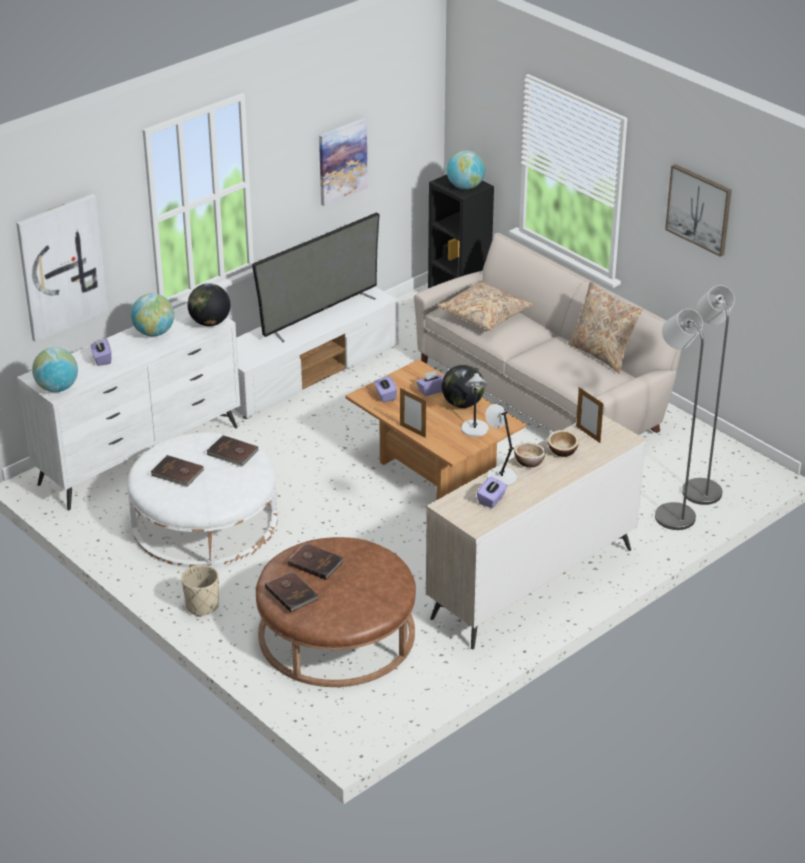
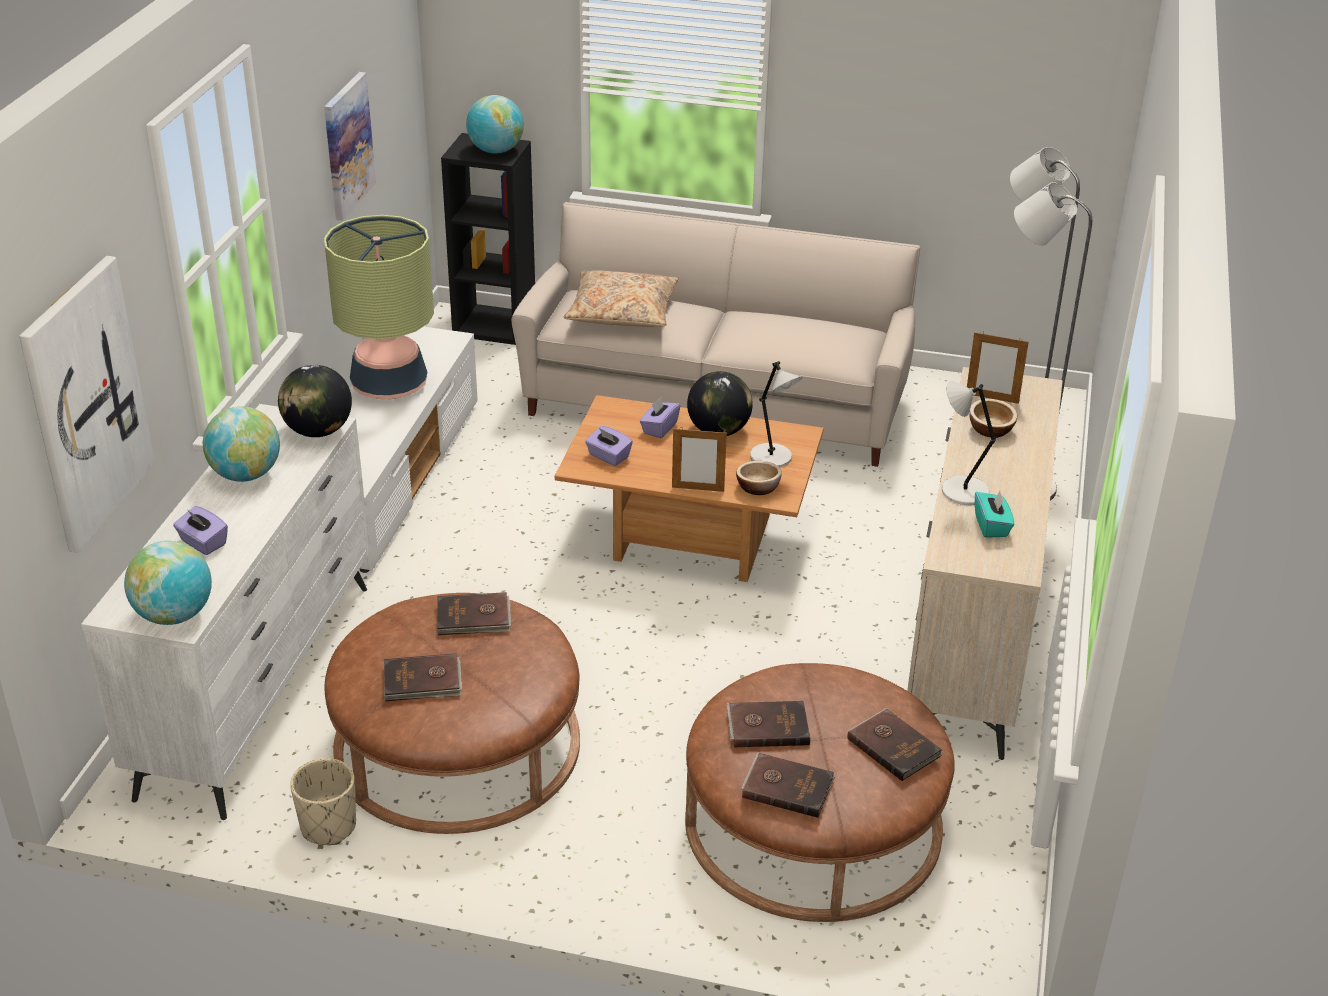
camera: 35 degrees left, 0 degrees up
(202, 606) = (586, 874): beige planter -> beige planter (328, 826)
(205, 521) = (457, 743): white ottoman -> brown ottoman
(320, 315) = (389, 385): television -> table lamp
(366, 598) = (894, 746): none -> brown book
(491, 500) = (992, 526): purple tissue box -> turquoise tissue box
(529, 462) = (971, 459): bowl -> bowl (758, 488)
(602, 354) = (813, 313): beige pillow -> none
(699, 209) = (913, 71): picture -> none

